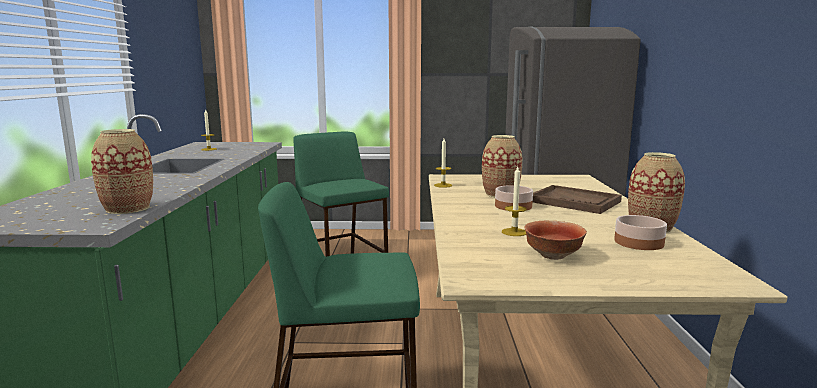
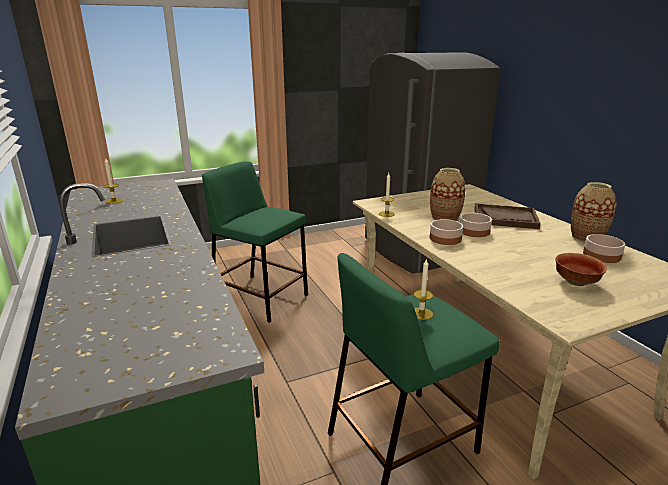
camera: 25 degrees left, 10 degrees up
(128, 208) = (207, 316): vase -> none
(468, 207) = (446, 239): none -> bowl
(514, 232) = (517, 261): candle -> candle (421, 313)

